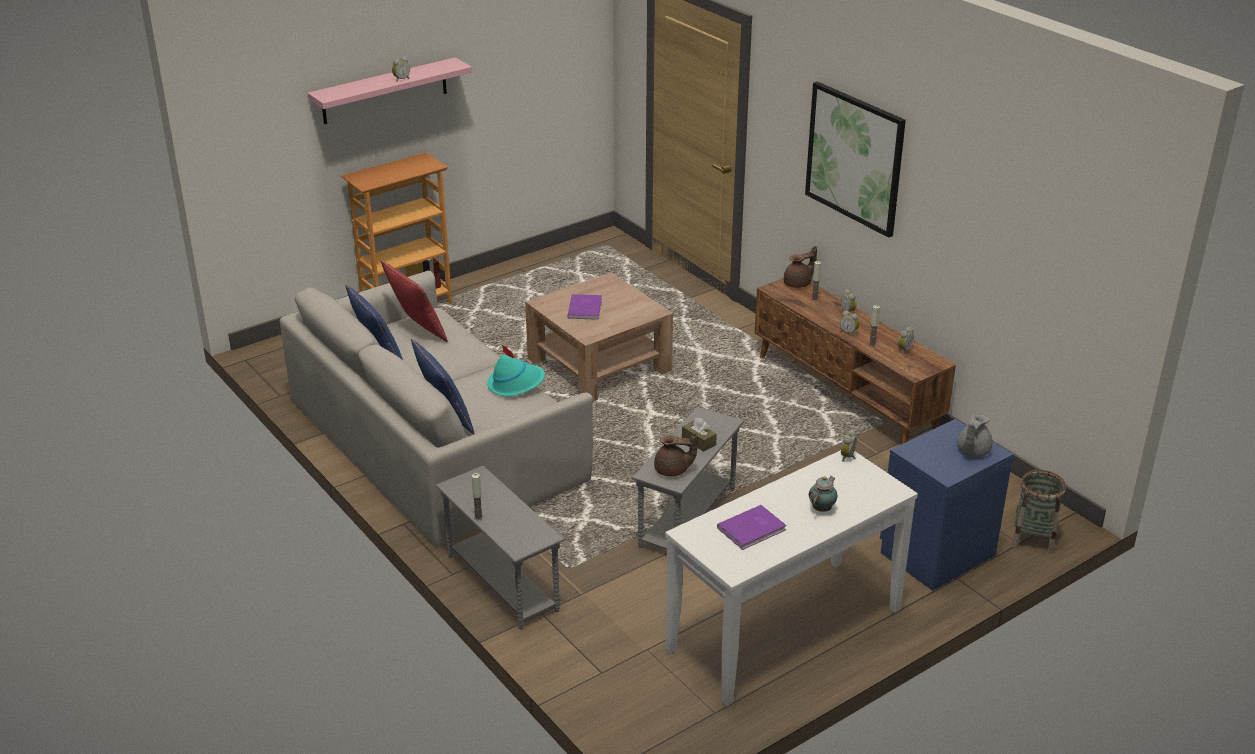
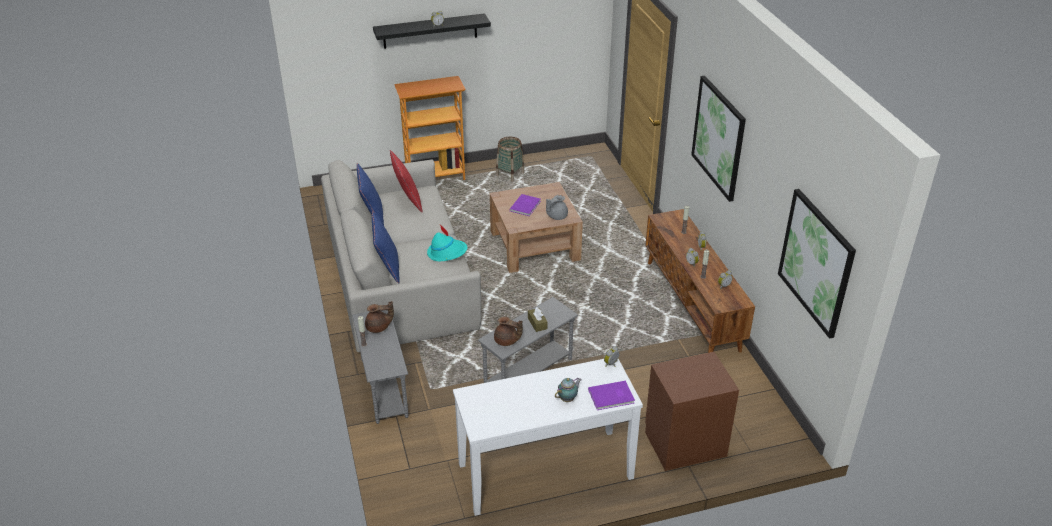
camera: 20 degrees right, 5 degrees up
(384, 91) = (430, 31): pink shelf -> black shelf
(753, 529) = (511, 402): purple book -> purple book (612, 397)
(798, 284) = (679, 218): brown teapot -> brown teapot (379, 327)
(936, 553) = (684, 443): blue nightstand -> brown nightstand
(972, 451) = (710, 380): grey teapot -> grey teapot (556, 216)
(1033, 538) = (763, 450): basket -> basket (510, 174)
(1062, 273) = (816, 262): none -> picture

